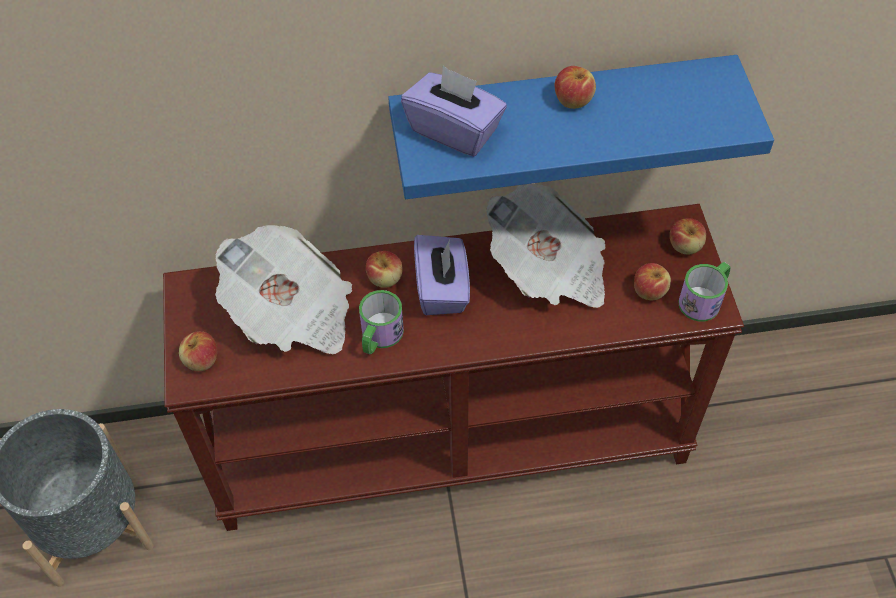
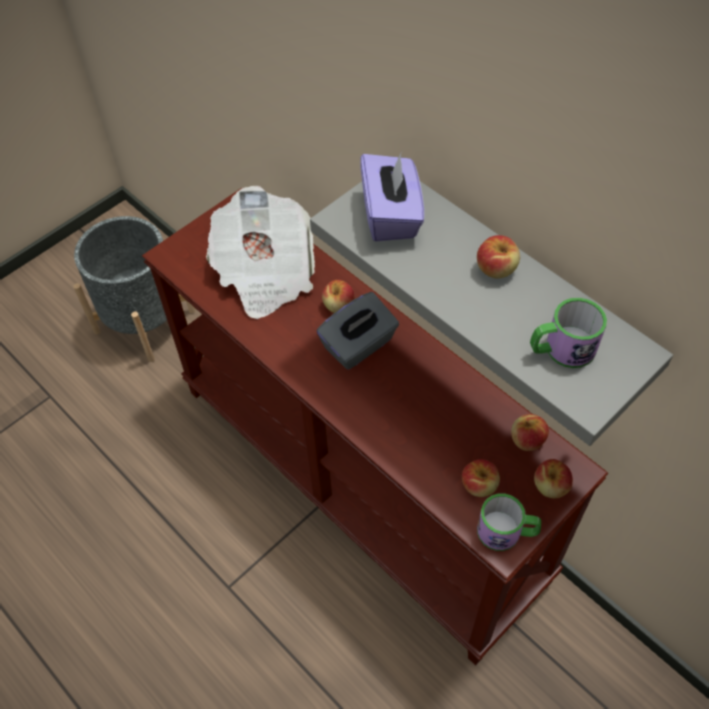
camera: 55 degrees right, 0 degrees up
(201, 360) = (189, 250): apple -> apple (527, 440)
(379, 337) = (286, 333): mug -> mug (561, 349)
(442, 289) = (359, 345): purple tissue box -> grey tissue box
(548, 270) = (437, 402): newspaper -> none
(561, 112) = (513, 283): blue shelf -> grey shelf

